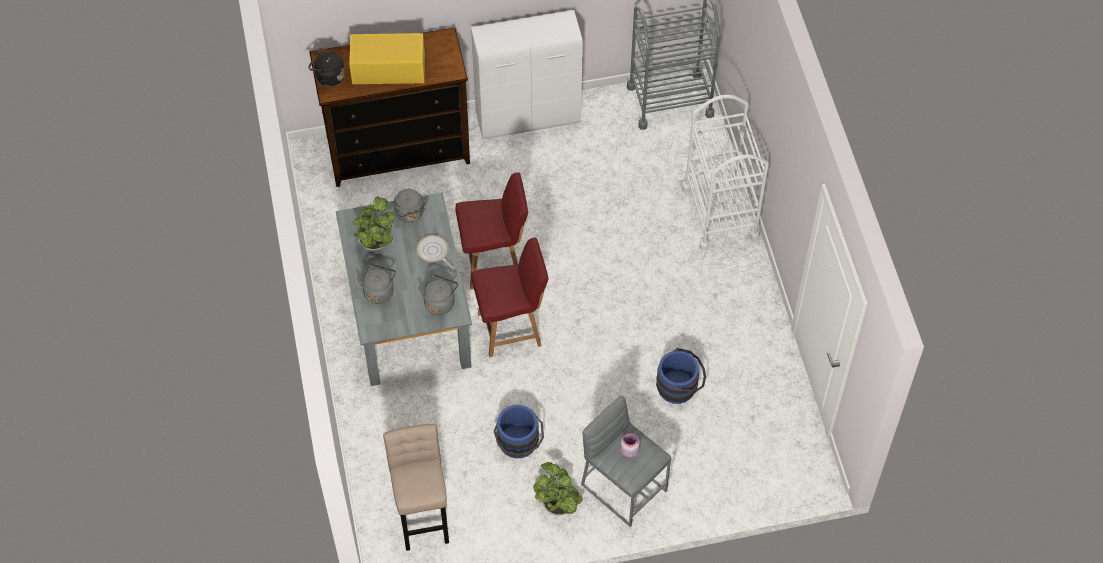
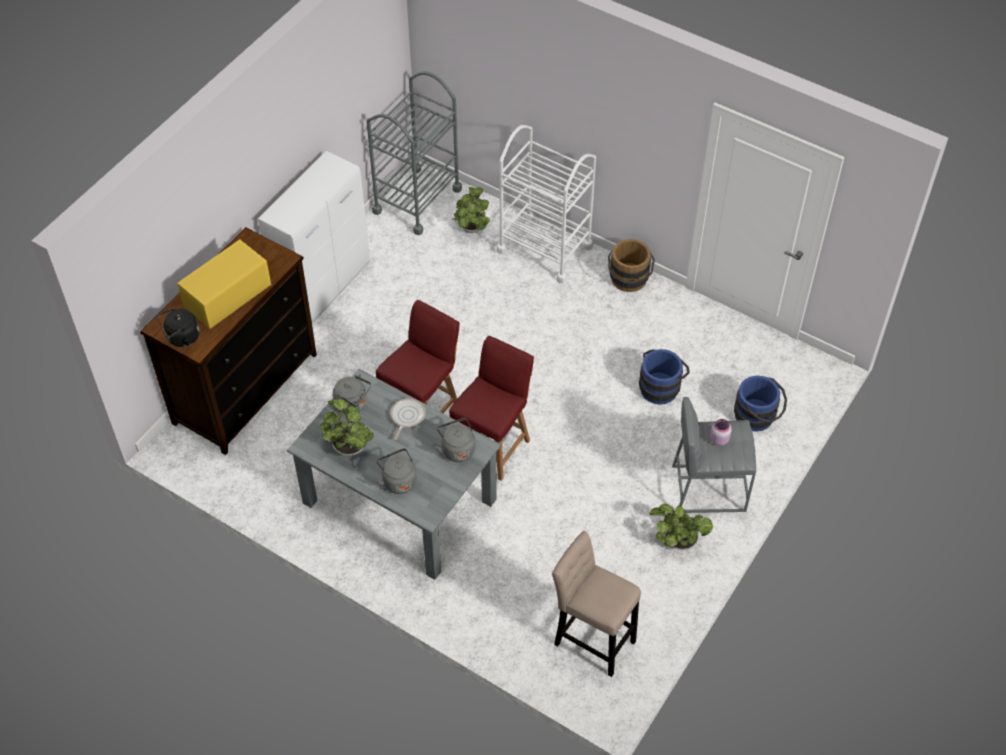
camera: 45 degrees left, 5 degrees down
(434, 252) = (407, 417): frying pan -> frying pan turned 105 degrees clockwise
(519, 445) = (599, 524): blue bucket -> blue bucket (758, 417)
(683, 154) = (471, 229): none -> potted plant
(753, 288) = (628, 281): none -> brown bucket

